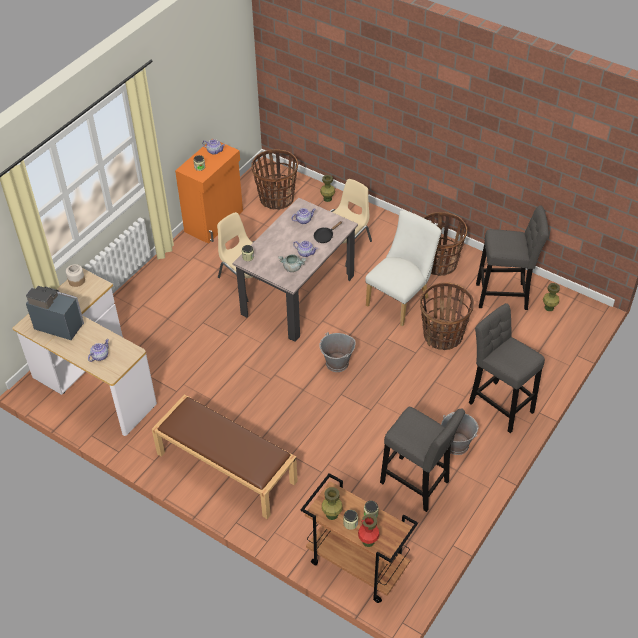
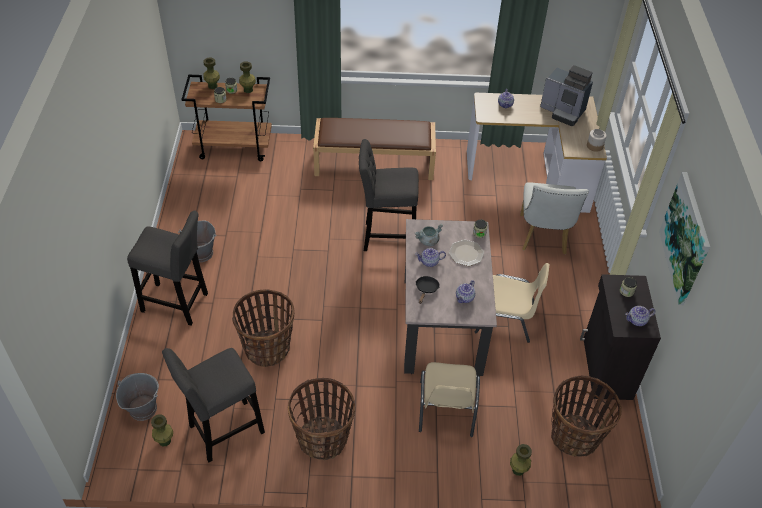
camera: 145 degrees right, 0 degrees up
(59, 324) = (563, 111): coffee machine -> coffee machine turned 45 degrees clockwise
(183, 91) = (686, 238): none -> picture
(215, 221) = (606, 368): orange cabinet -> black cabinet
(272, 247) = (466, 253): none -> plate
(337, 363) = (351, 275): grey bucket -> grey bucket (143, 408)
(368, 541) = (212, 86): red vase -> green vase
(401, 299) = (335, 370): white chair -> white chair (543, 238)
(417, 485) = (218, 211): grey stool -> grey stool (386, 237)

